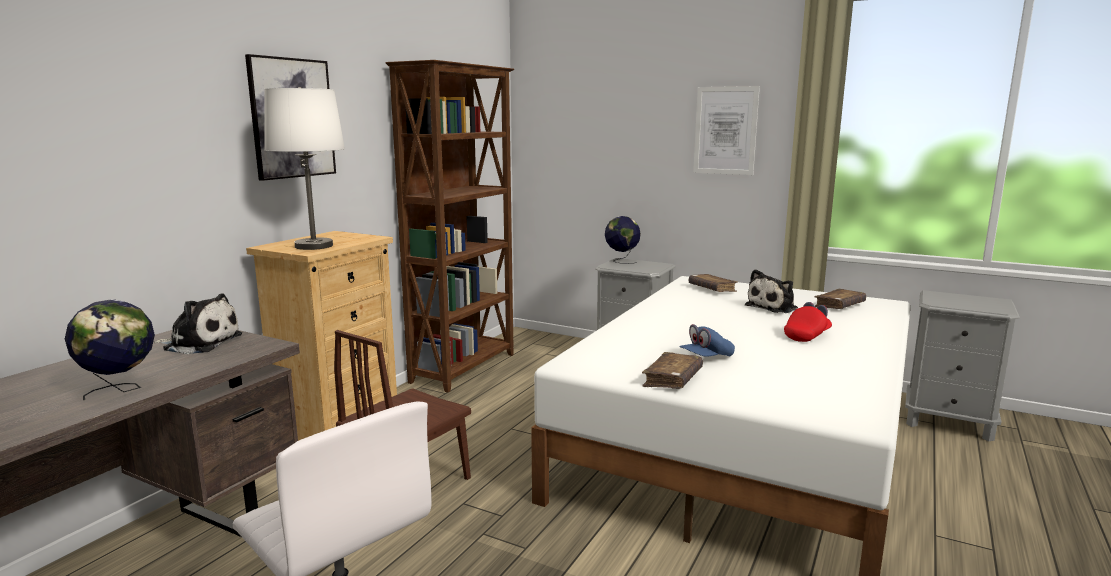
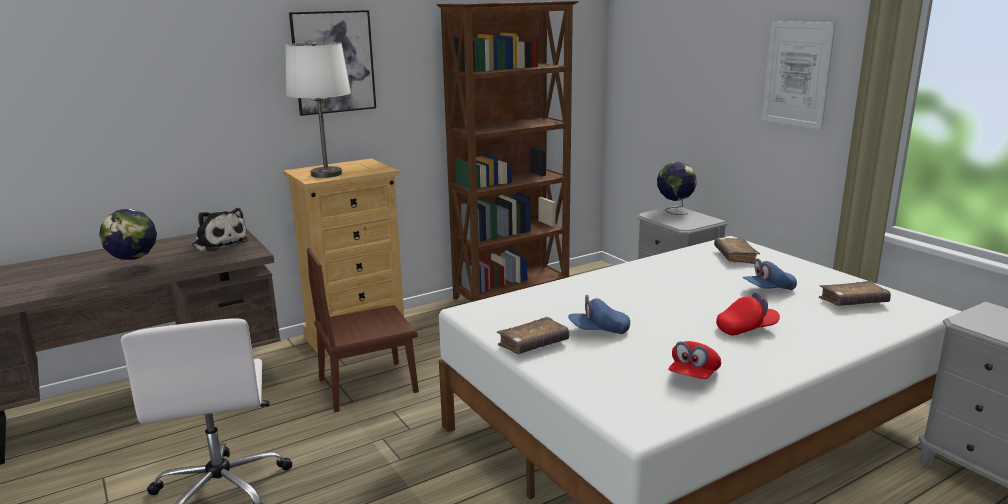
camera: 30 degrees right, 5 degrees up
(773, 307) = (768, 289): plush toy -> blue cap
(831, 375) = (693, 375): none -> red cap

